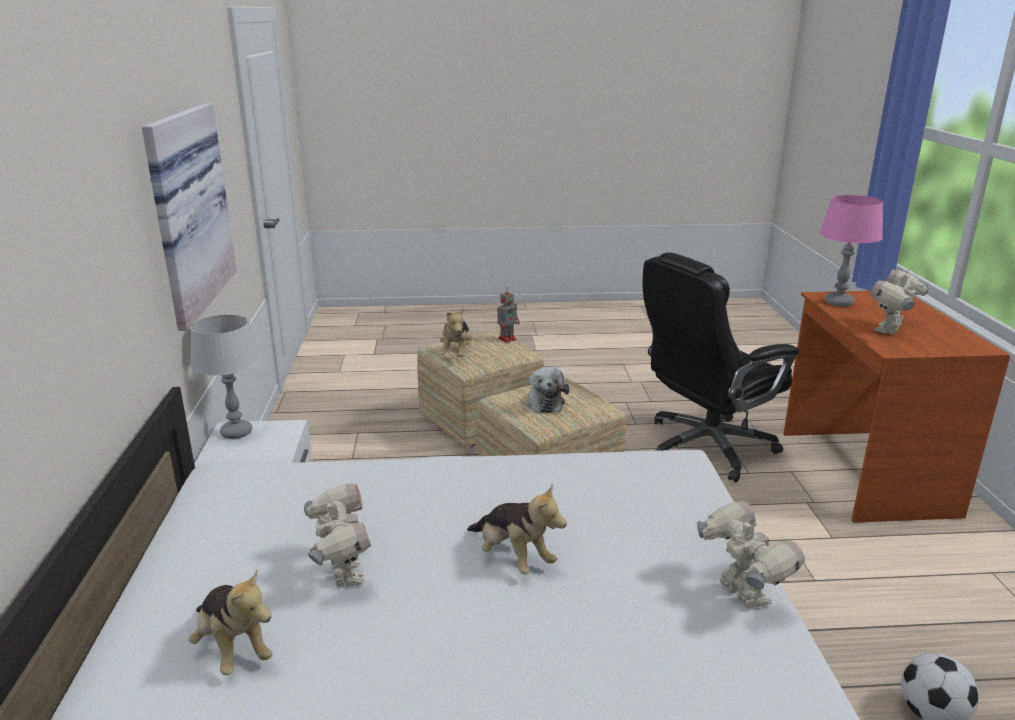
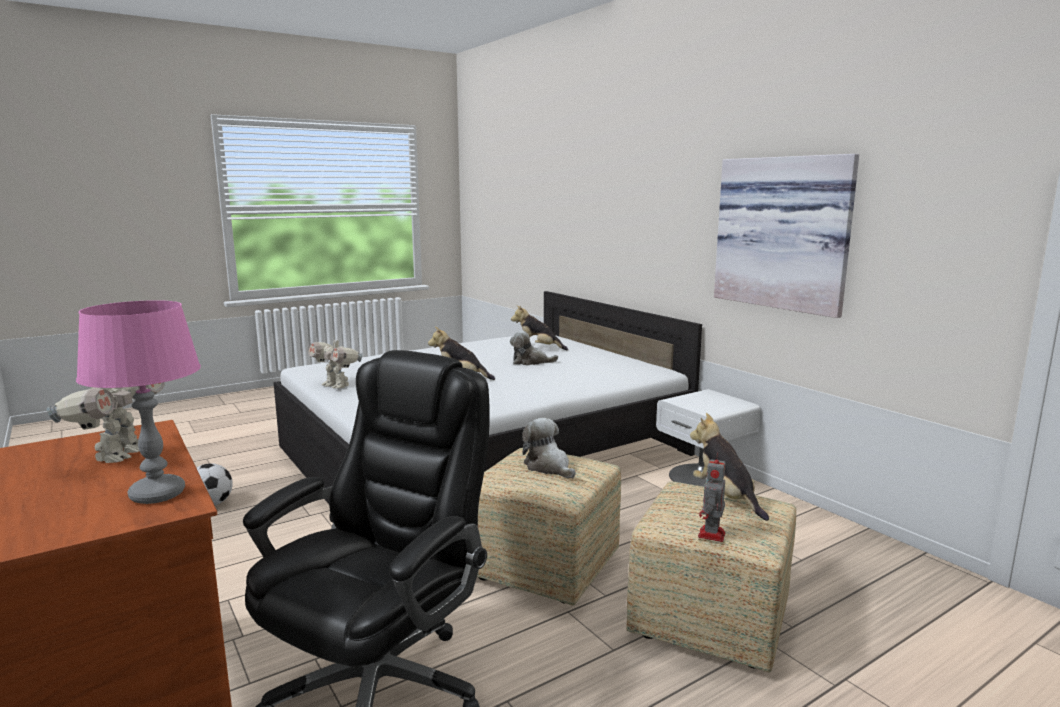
camera: 150 degrees right, 10 degrees down
(236, 432) = (728, 402): grey table lamp -> none
(343, 574) = (530, 362): toy robot -> plush toy

